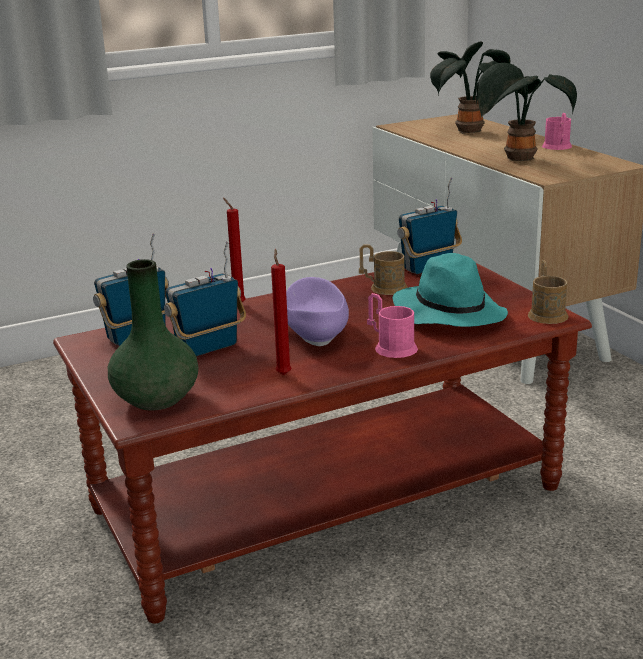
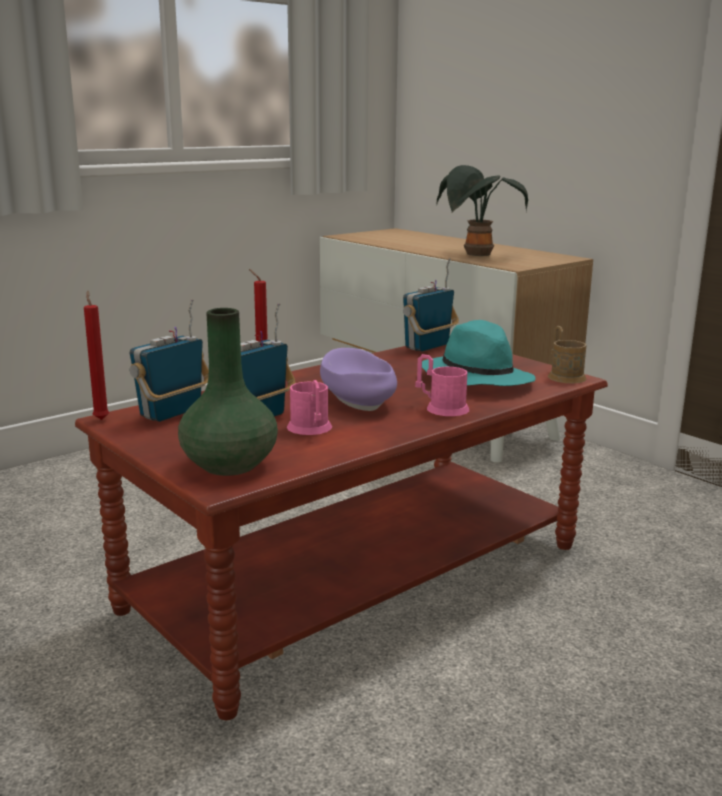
camera: 15 degrees left, 5 degrees down
(283, 374) = (351, 435): red candle -> red candle (101, 419)
(383, 288) = (397, 363): brown mug -> none
(468, 130) = (412, 238): potted plant -> none
(558, 147) = (503, 248): pink mug -> pink mug (311, 429)

